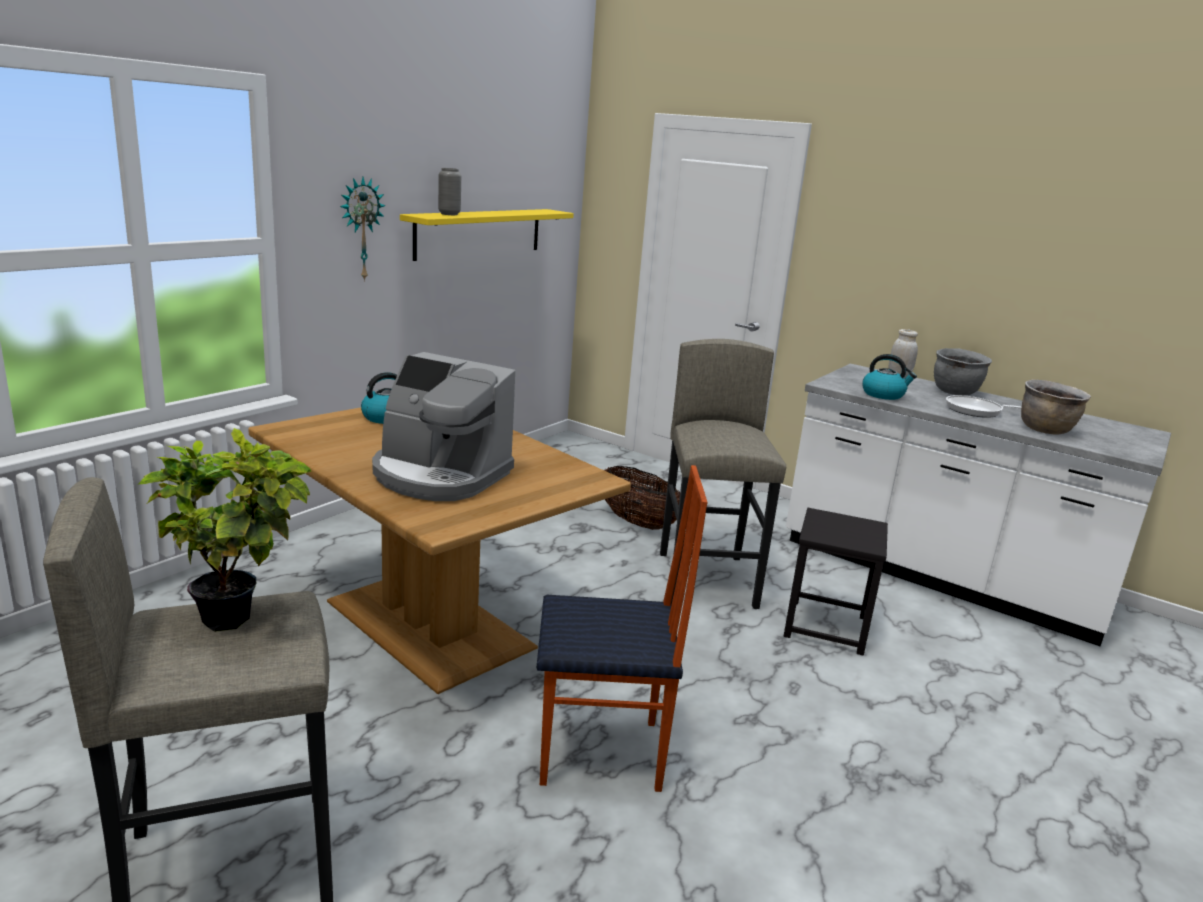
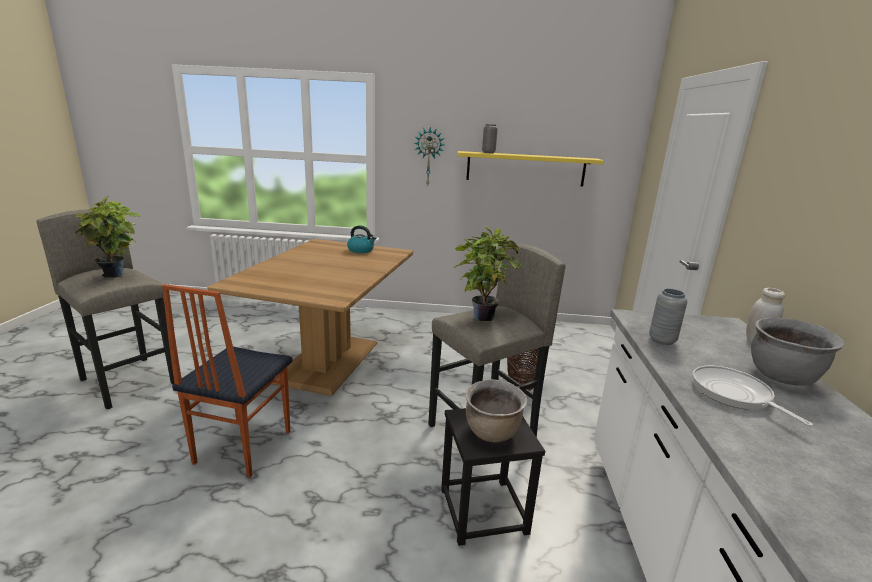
camera: 60 degrees right, 0 degrees up
(439, 475) = (295, 271): coffee machine -> none
(601, 754) = (241, 447): chair -> chair turned 45 degrees clockwise
(720, 434) = (482, 315): none -> potted plant
(883, 395) = (662, 340): kettle -> grey vase
(1046, 430) = (767, 451): brown cooking pot -> brown cooking pot (492, 433)

